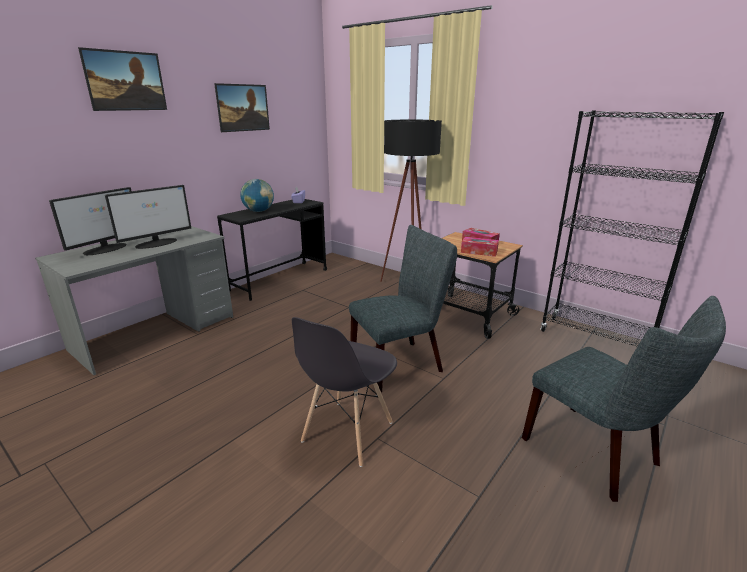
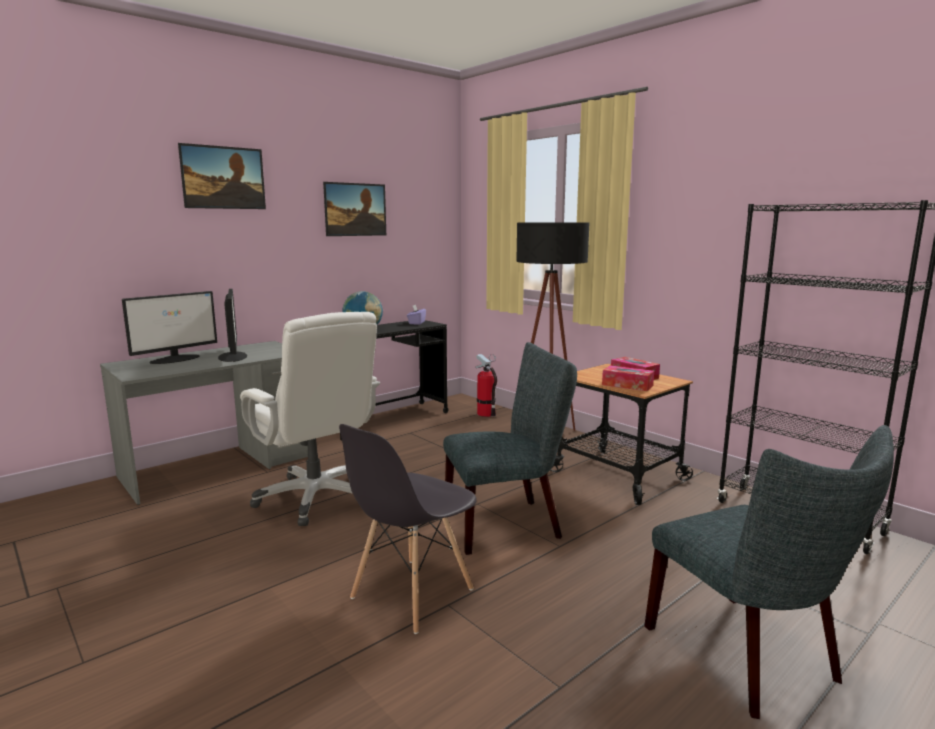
camera: 10 degrees right, 10 degrees down
(157, 243) = (233, 356): monitor -> monitor turned 75 degrees counterclockwise
(245, 354) = (316, 497): none -> white office chair
(356, 269) = (486, 414): none -> fire extinguisher

